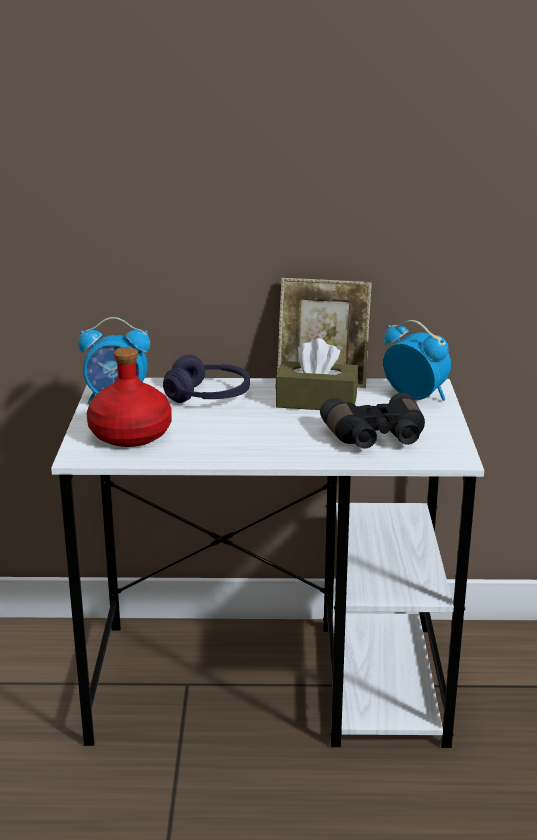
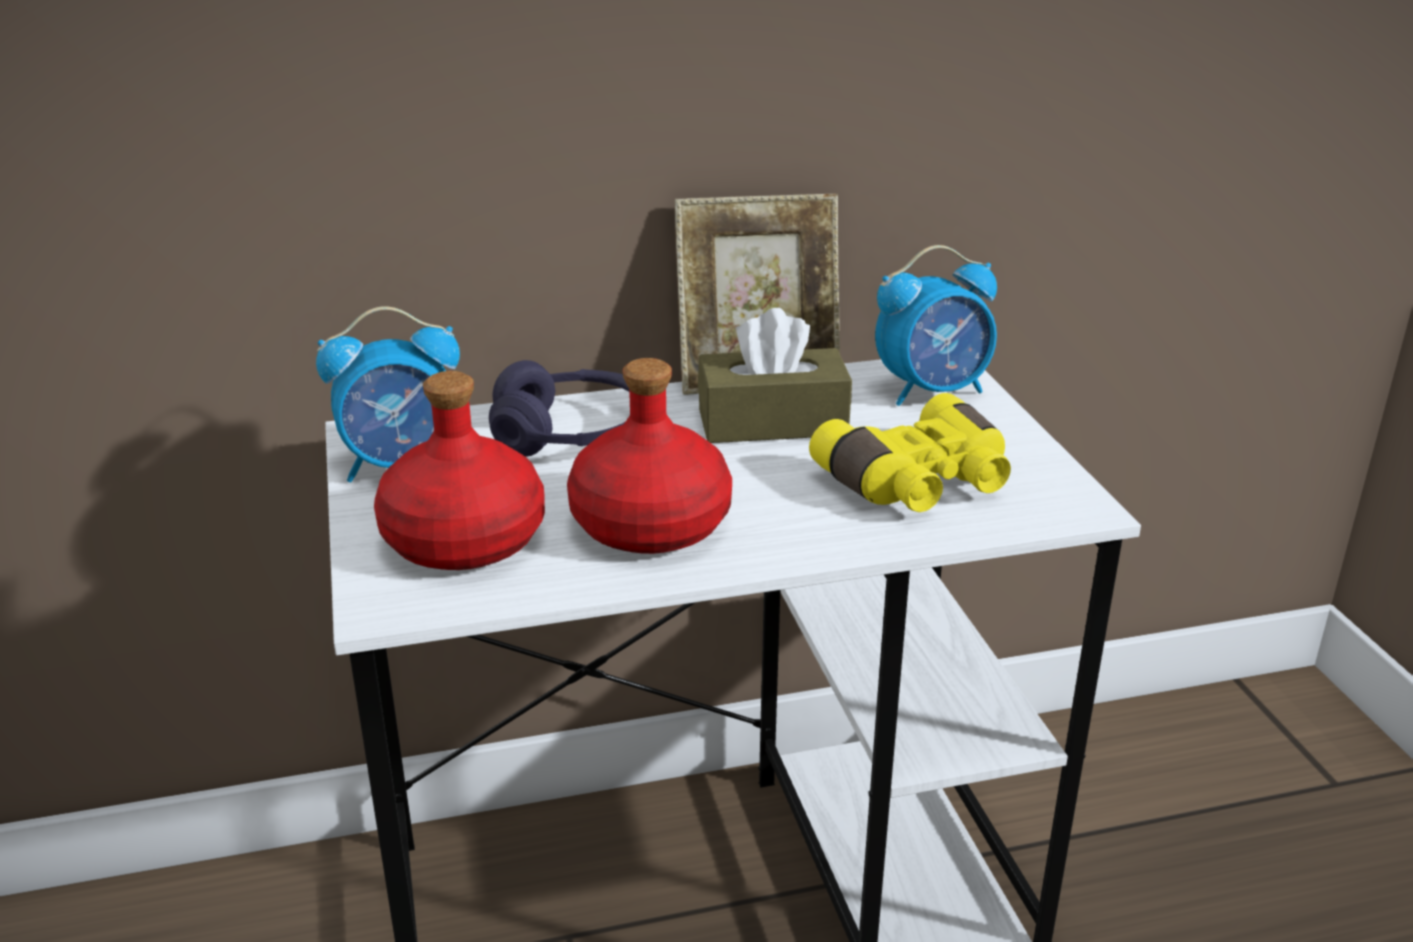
camera: 15 degrees left, 5 degrees up
(223, 439) = (648, 525): none -> red bottle
(376, 437) = (919, 483): black binoculars -> yellow binoculars
(415, 396) = (933, 391): alarm clock -> alarm clock turned 135 degrees clockwise

